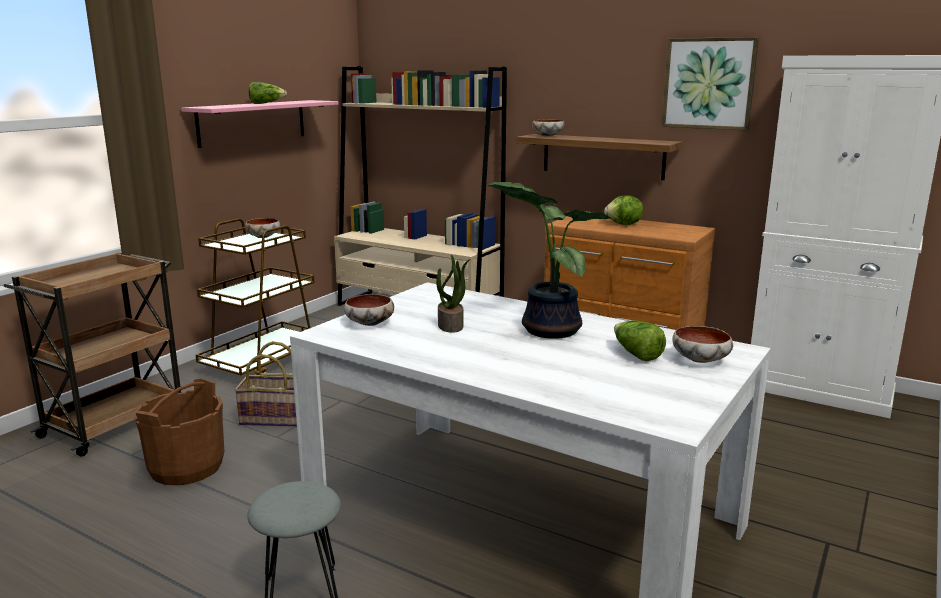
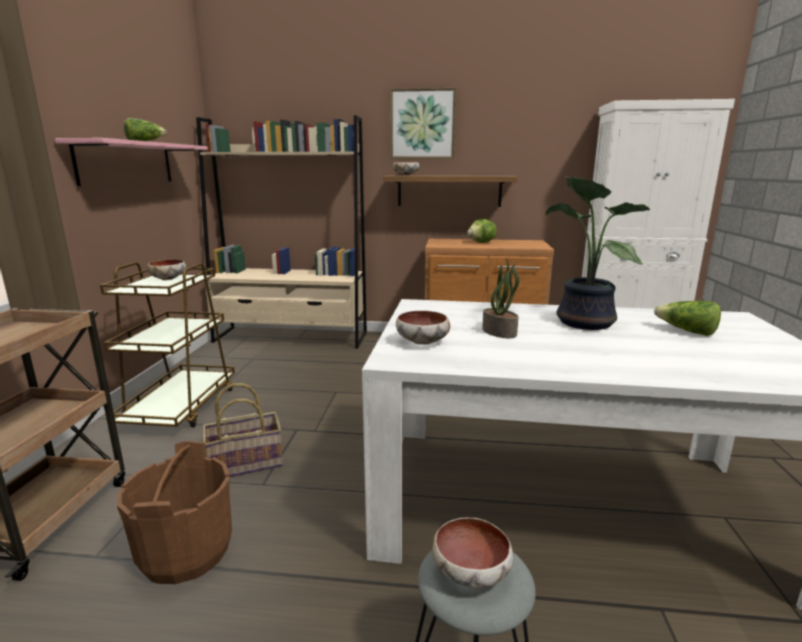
camera: 25 degrees left, 0 degrees up
(701, 360) = (736, 328): bowl -> bowl (472, 571)
(708, 83) = (534, 129): picture -> picture (422, 124)

